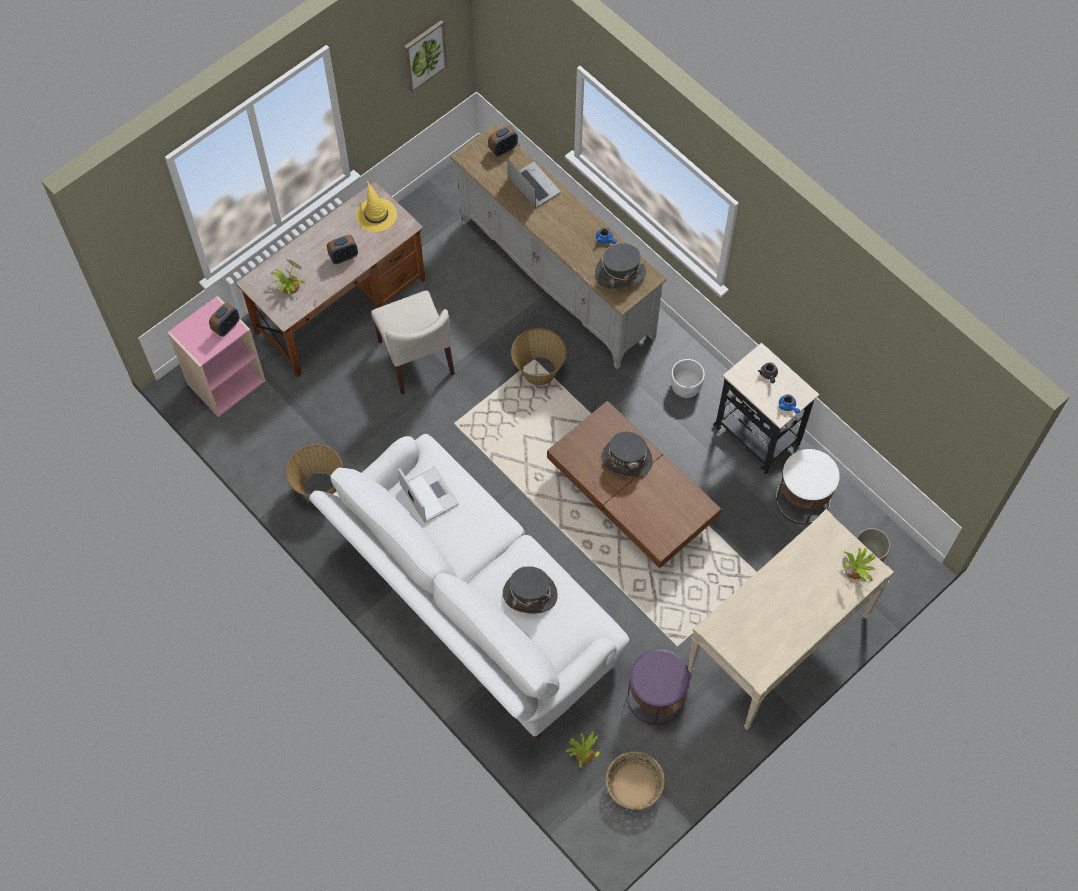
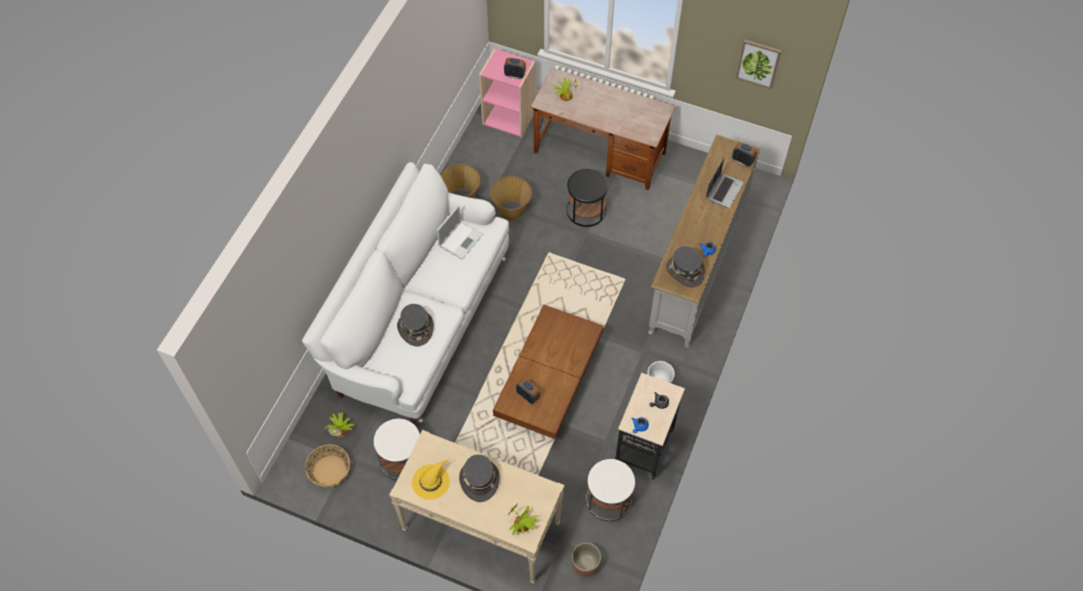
camera: 65 degrees right, 5 degrees down
(344, 257) = (605, 114): alarm clock -> alarm clock (527, 396)
(376, 214) = (649, 117): yellow hat -> yellow hat (431, 481)
(416, 358) = (585, 210): beige chair -> black side table
(538, 371) = (617, 285): basket -> basket (511, 210)
(627, 459) = (562, 356): grey hat -> grey hat (479, 480)
(655, 697) = (401, 459): purple side table -> white side table

